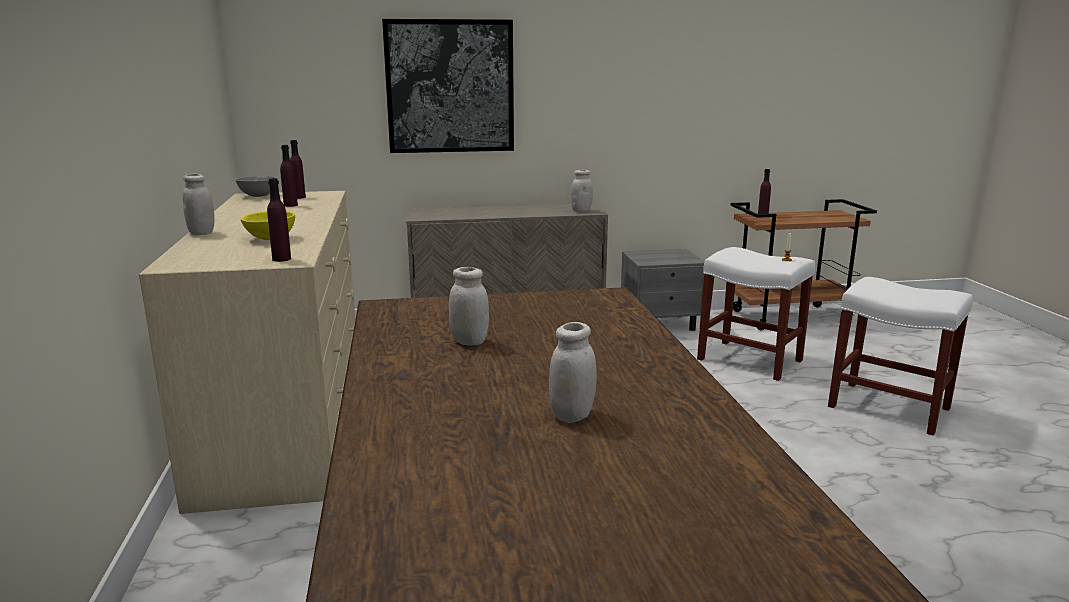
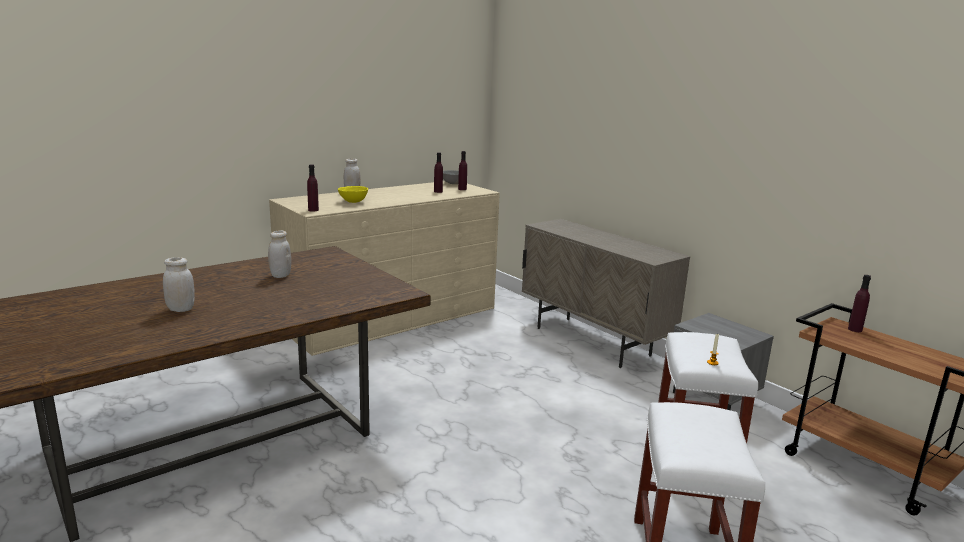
camera: 60 degrees right, 0 degrees up
(450, 87) = (601, 129): picture -> none
(581, 211) = (648, 256): white jar -> none

